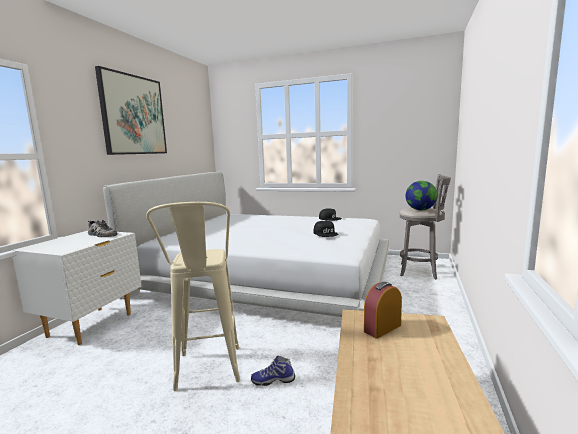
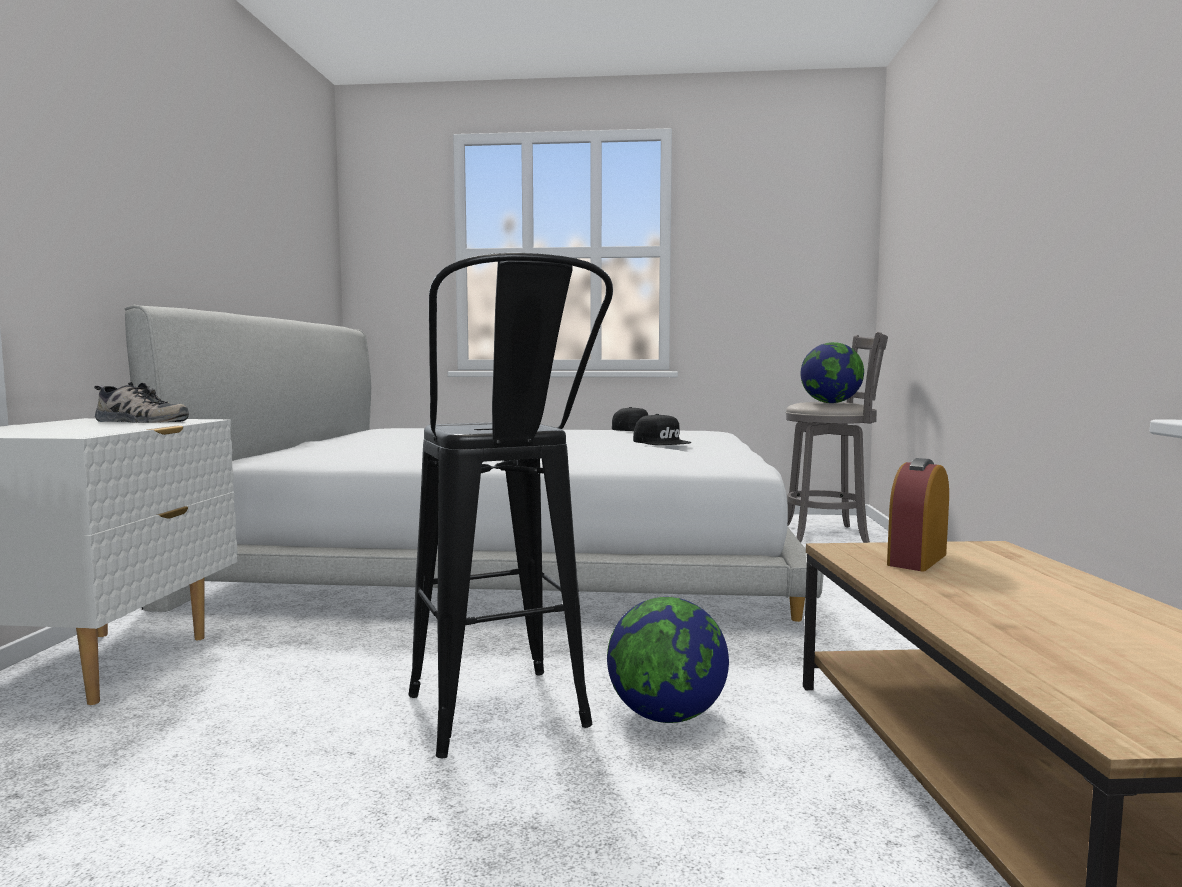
camera: 15 degrees left, 5 degrees down
(133, 115) = (190, 152): picture -> none
(208, 375) = (505, 724): beige stool -> black stool
(273, 380) = (666, 716): shoe -> globe

